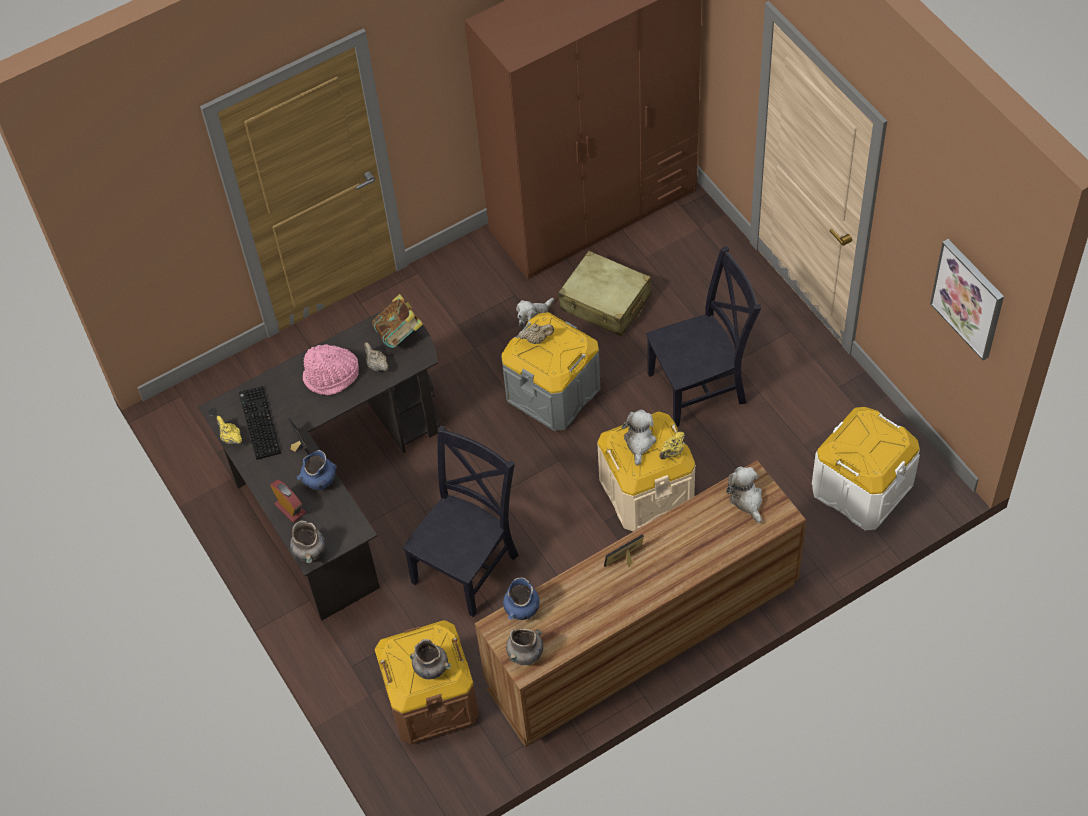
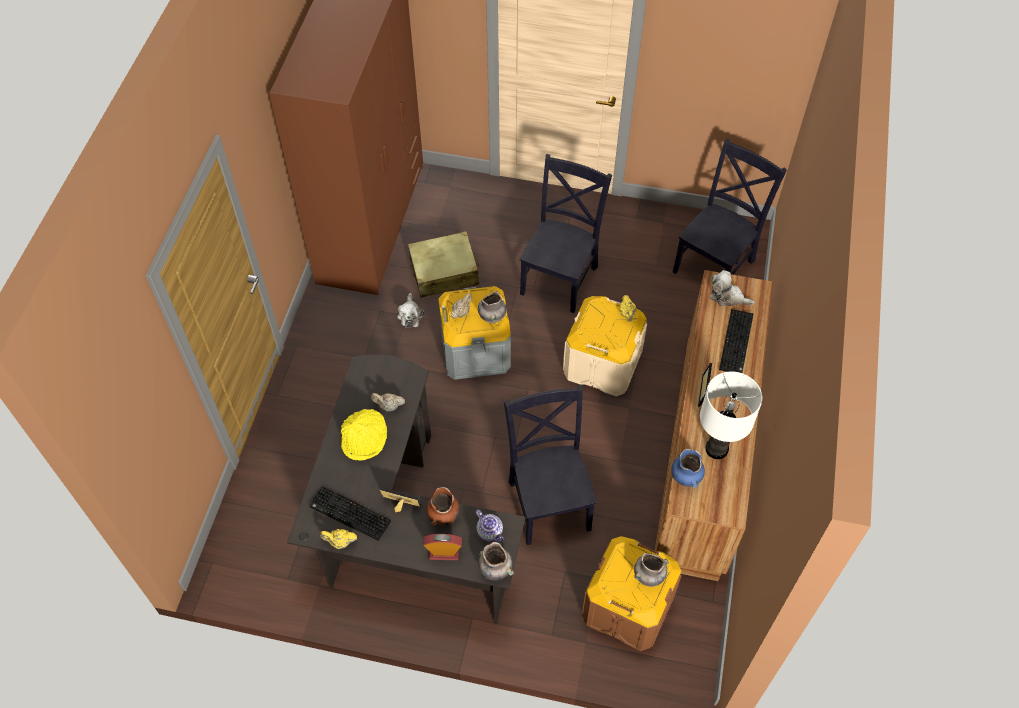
camera: 50 degrees left, 0 degrees up
(319, 482) = (443, 517): blue vase -> brown vase
(331, 376) = (365, 439): pink hat -> yellow hat
(339, 523) = (490, 532): none -> teapot
(399, 334) = (380, 373): book -> none
(526, 654) = (722, 503): grey vase -> grey vase (492, 317)
(575, 611) = (716, 449): none -> white table lamp
(639, 442) = (600, 324): plush toy -> none
(704, 544) = (737, 343): none -> keyboard
(861, 488) = (715, 264): white storage box -> black chair
(968, 298) = (762, 65): picture -> none

